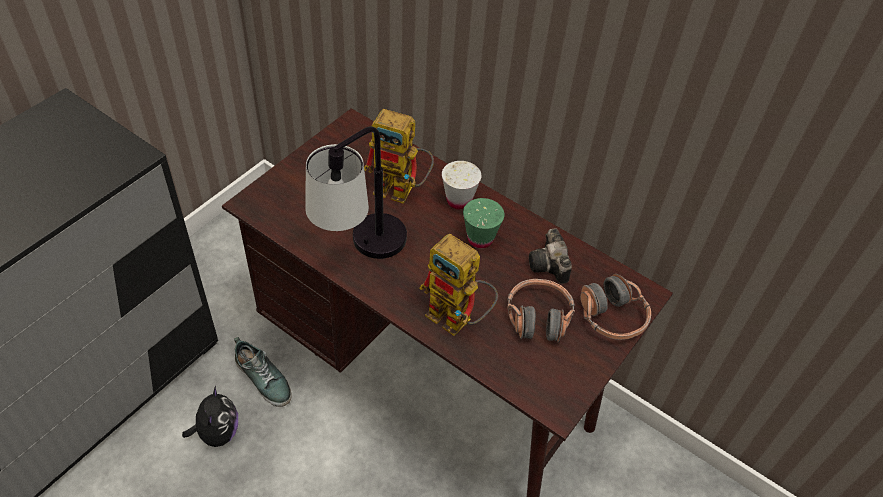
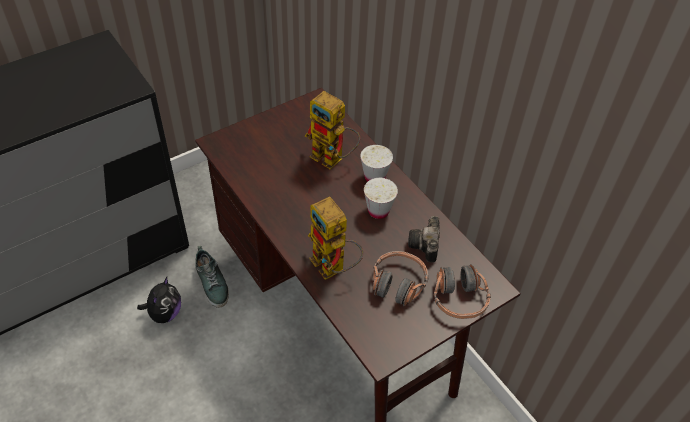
camera: 20 degrees right, 0 degrees up
(361, 253) = (281, 200): table lamp -> none
(480, 239) = (378, 211): green cup -> white cup

